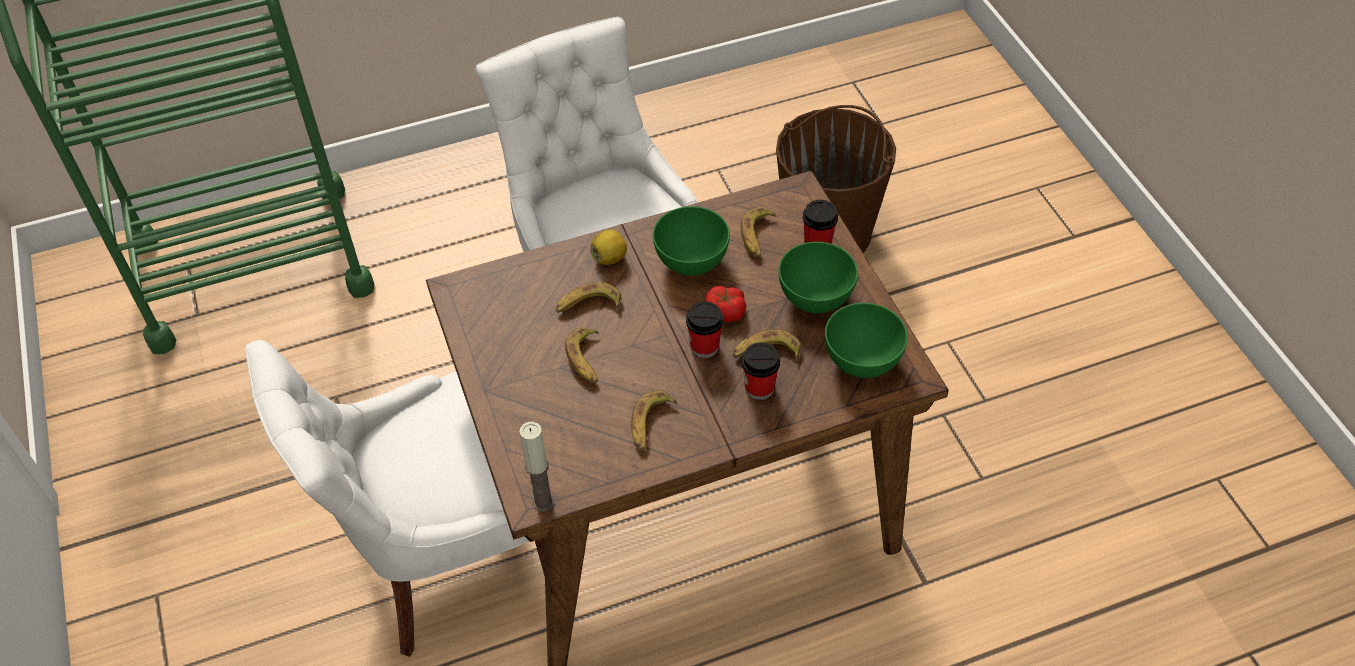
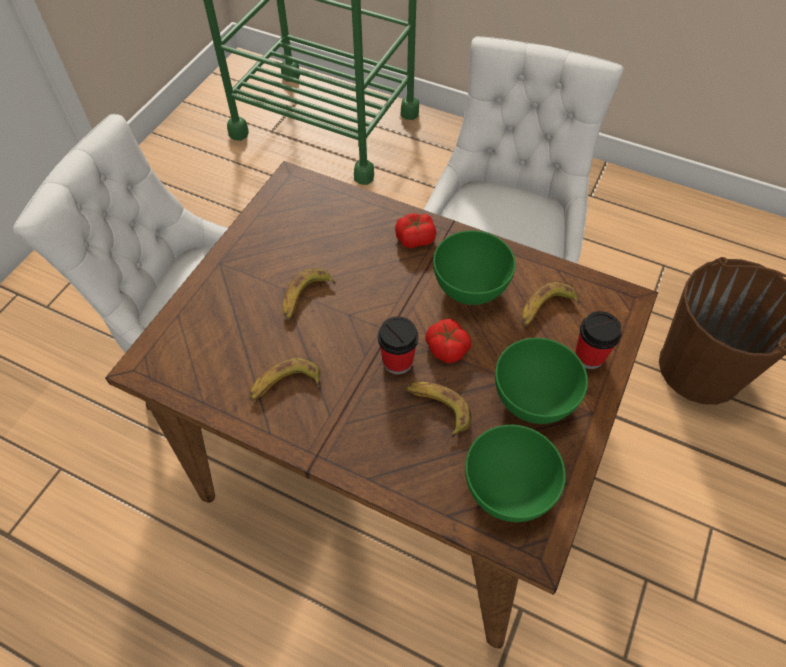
camera: 45 degrees right, 5 degrees up
(543, 502) = (148, 375): candle -> none
(588, 305) = (357, 260): banana -> none
(610, 258) = (415, 238): lemon -> tomato
(759, 388) = (396, 432): cup -> none

